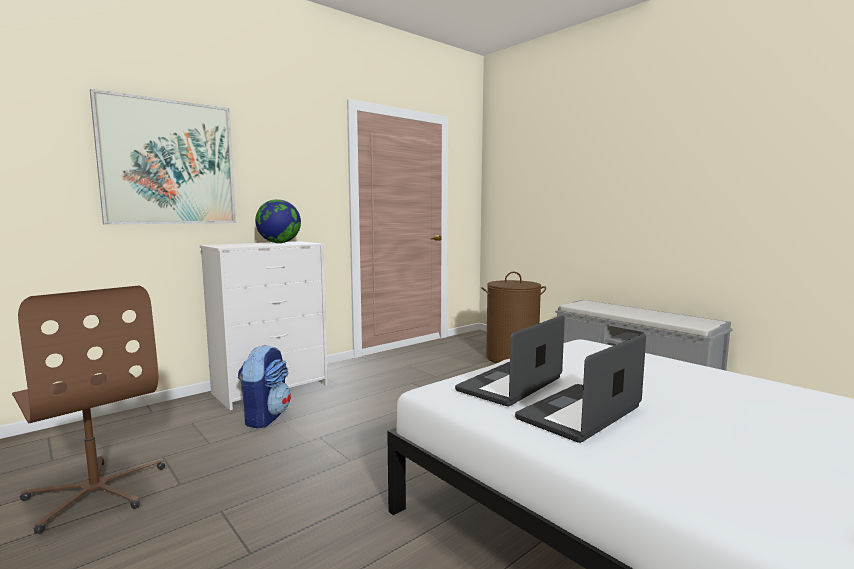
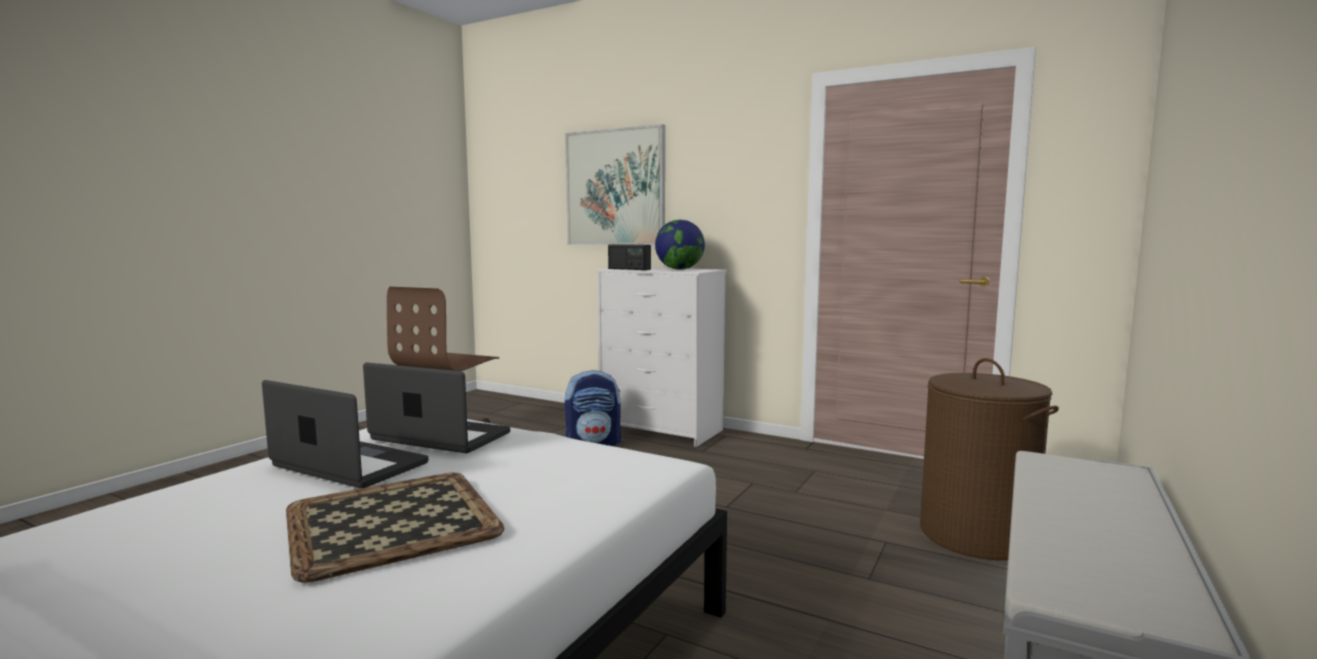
camera: 70 degrees right, 0 degrees up
(246, 245) = (629, 269): none -> radio
(697, 397) = (394, 522): none -> tray

